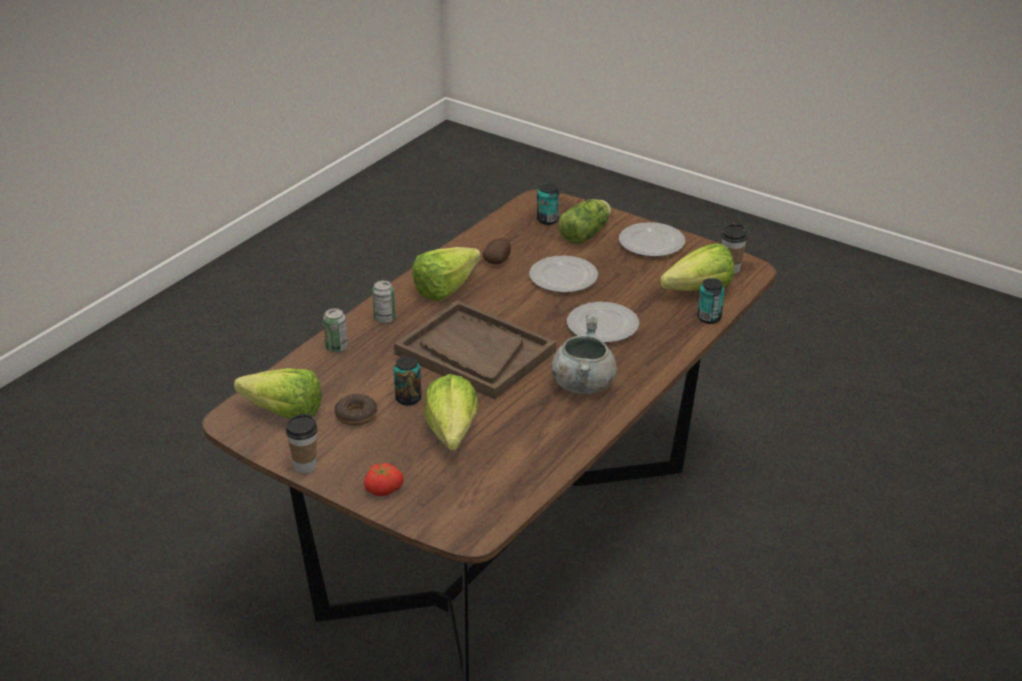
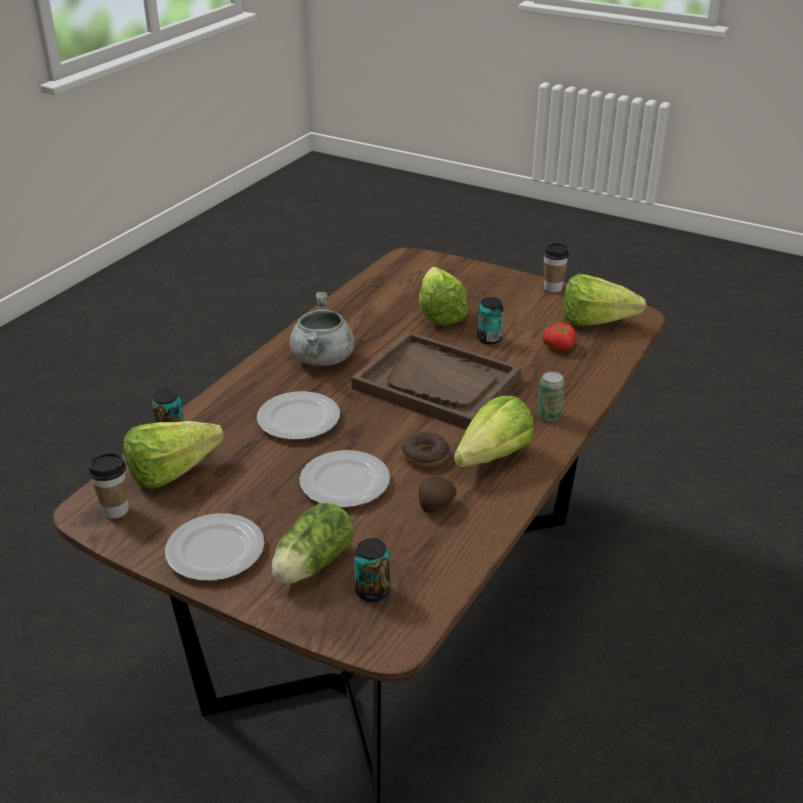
camera: 175 degrees right, 0 degrees up
(336, 348) = (584, 381): can -> none
(356, 415) = (530, 324): donut -> donut (425, 456)
(383, 488) = (483, 278): tomato -> tomato (559, 347)

